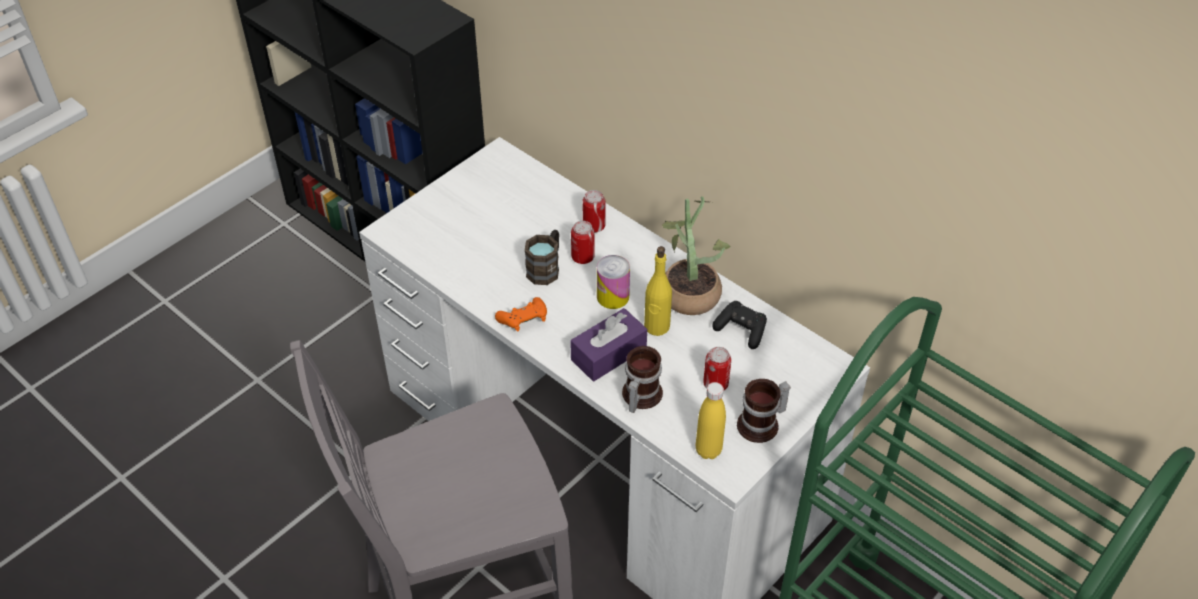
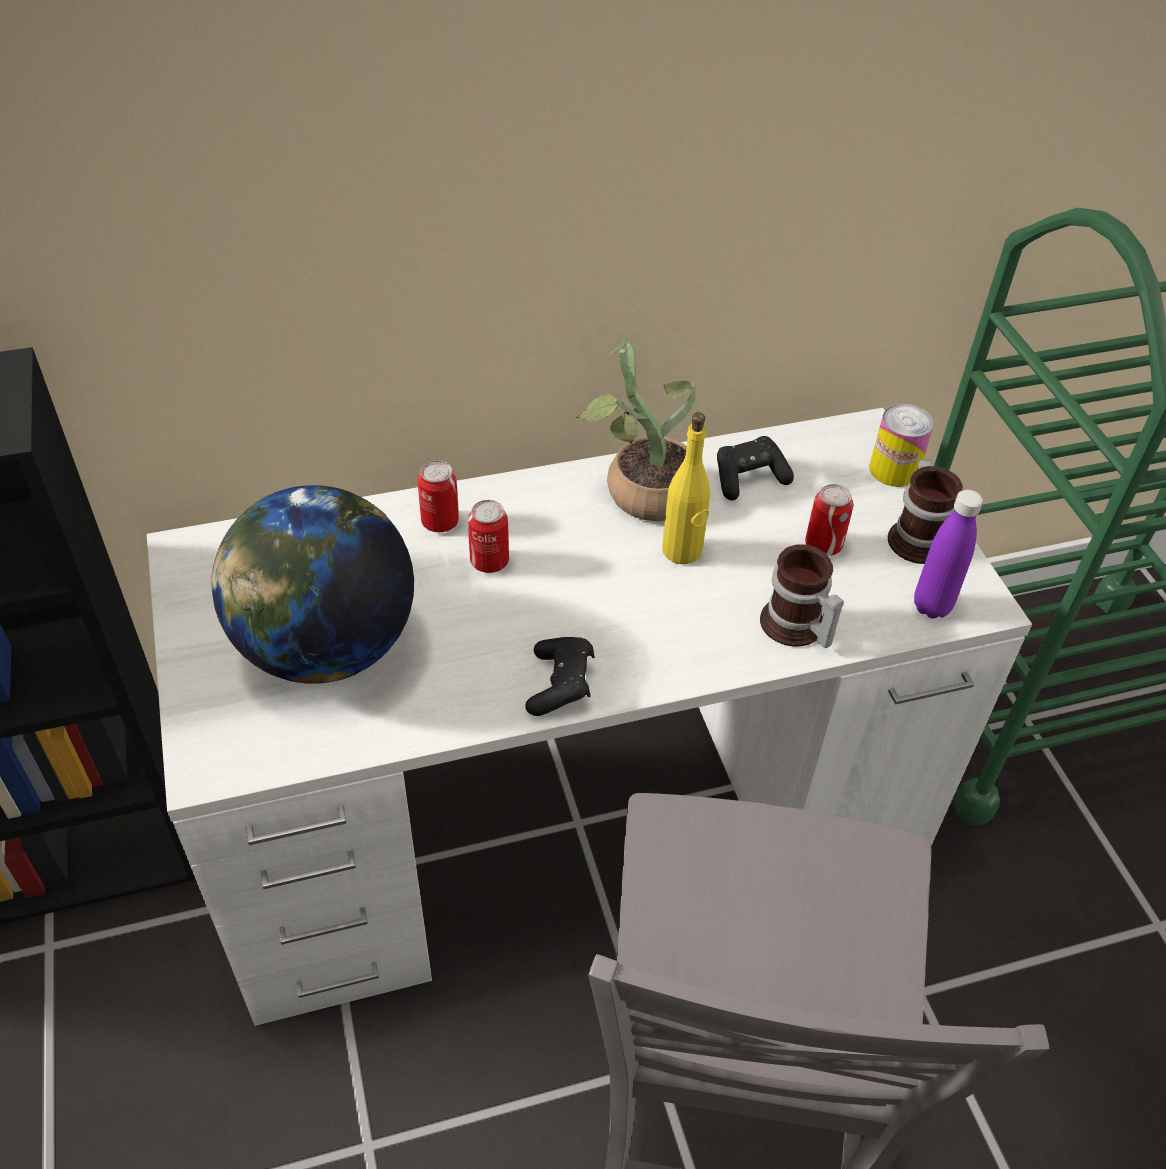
camera: 60 degrees left, 0 degrees up
(480, 230) = (326, 648): none -> globe
(524, 321) = (560, 685): orange game controller -> black game controller
(546, 268) = (475, 610): brown mug -> none
(608, 354) = (696, 622): purple tissue box -> none
(613, 297) = (592, 567): can -> can (893, 470)
(708, 450) = (931, 606): yellow bottle -> purple bottle

